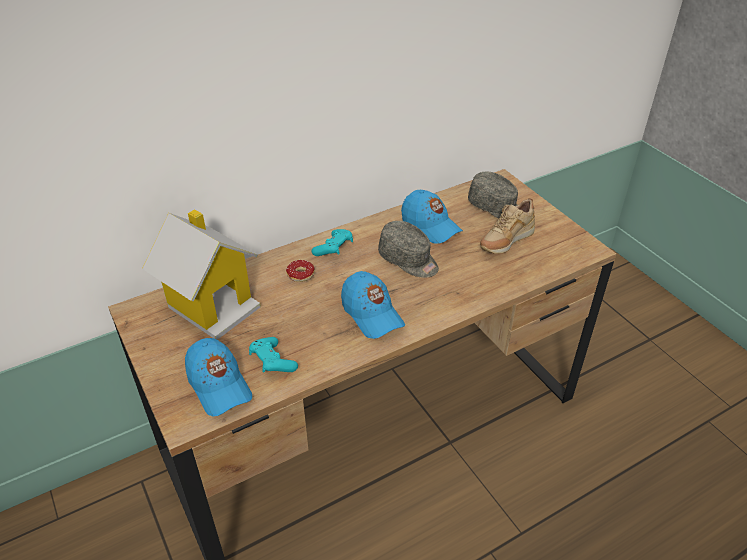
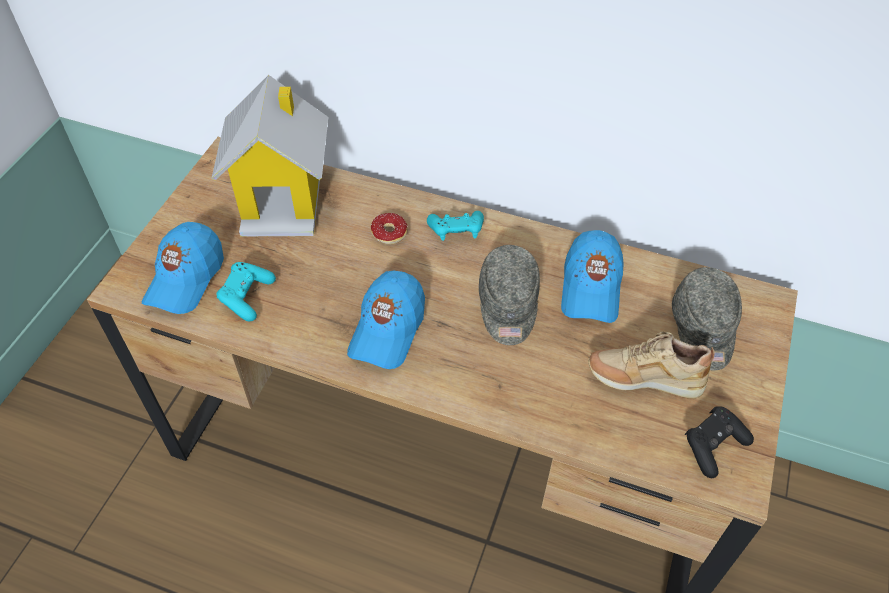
camera: 50 degrees right, 10 degrees up
(564, 245) = (713, 446): none -> black game controller

